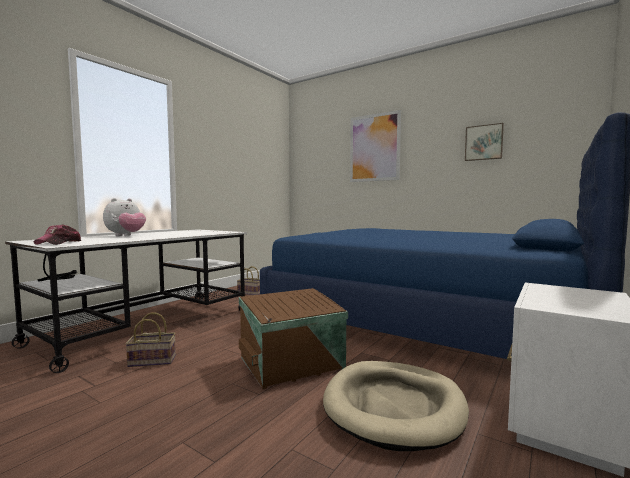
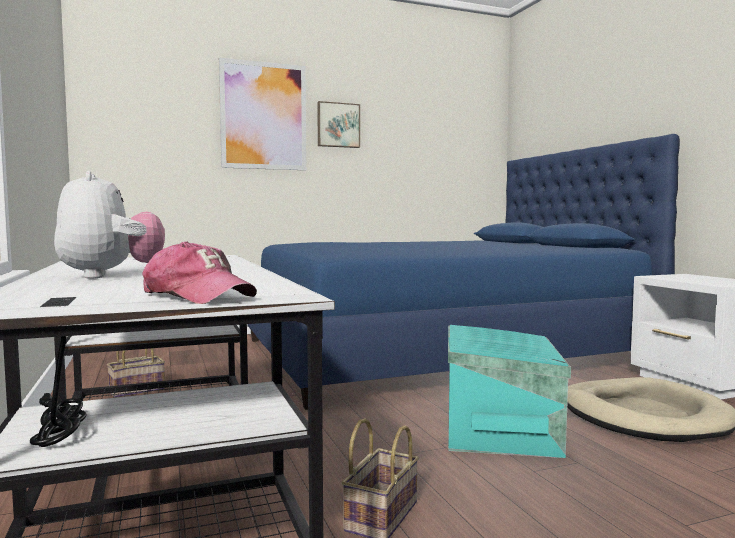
camera: 55 degrees left, 0 degrees up
(293, 363) = (502, 428): brown storage box -> turquoise storage box
(484, 142) = (408, 132): picture -> picture (338, 125)

